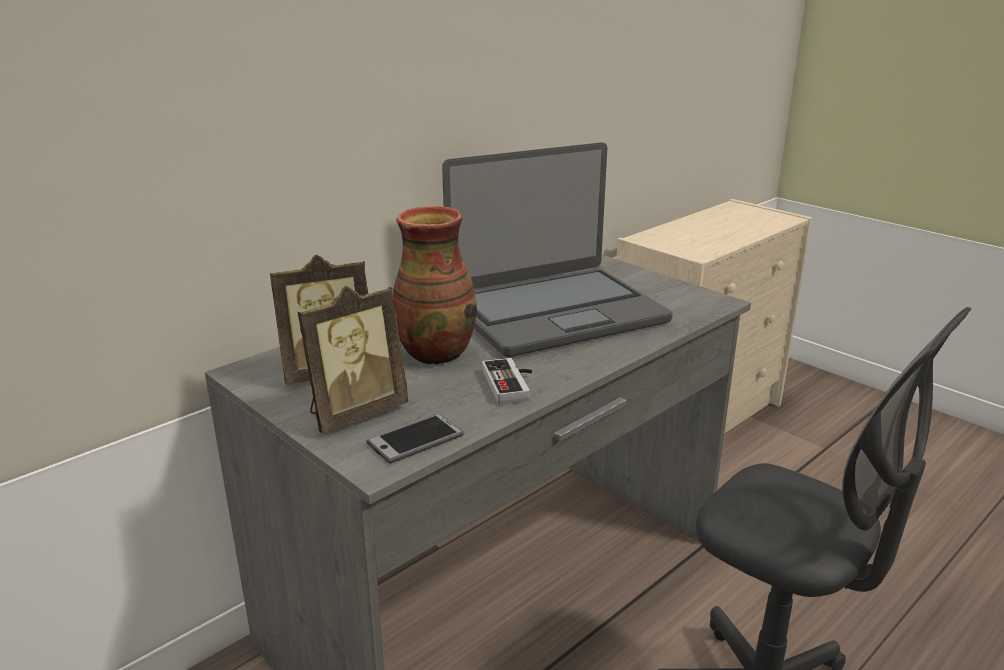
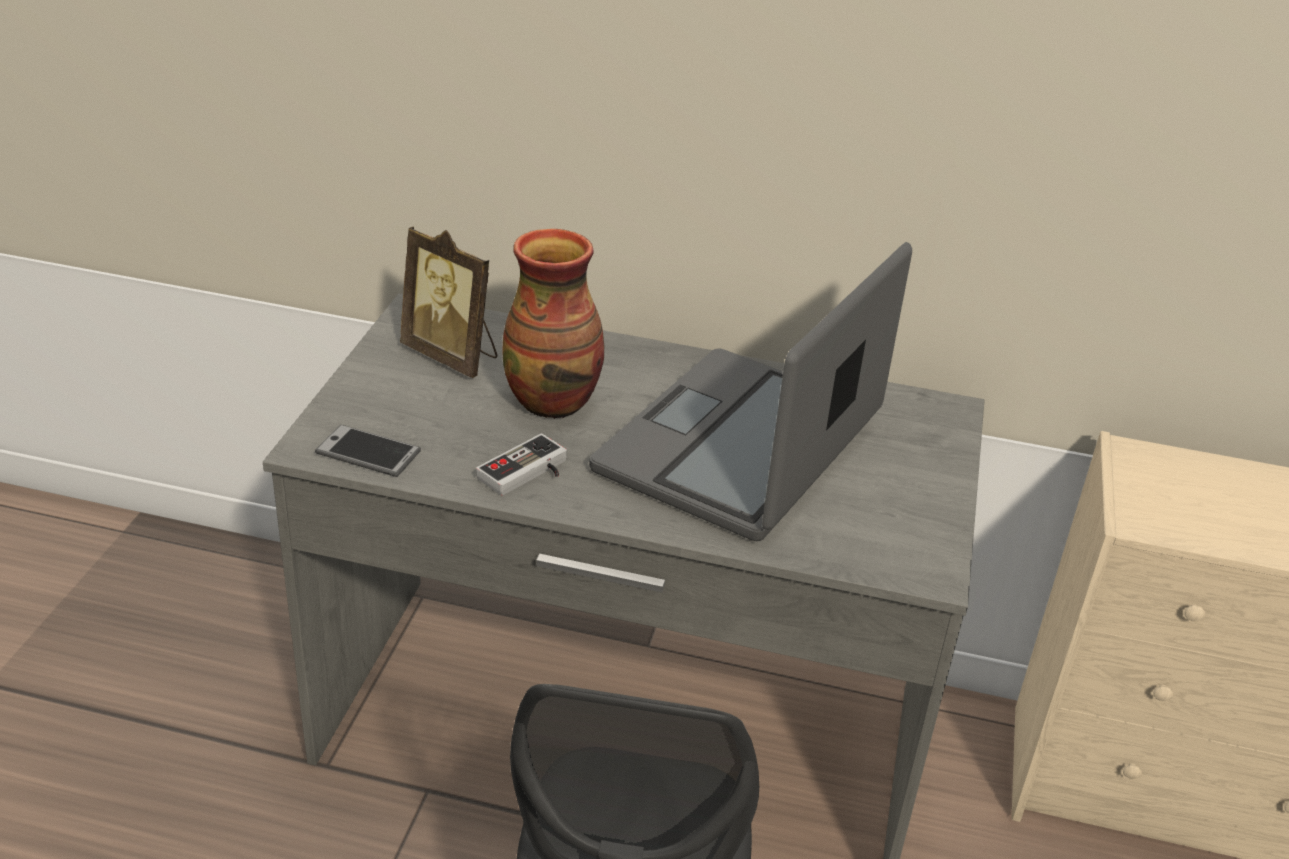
camera: 55 degrees right, 10 degrees up
(355, 413) = (390, 401): picture frame -> none
(555, 312) = (742, 447): laptop -> laptop turned 90 degrees clockwise

